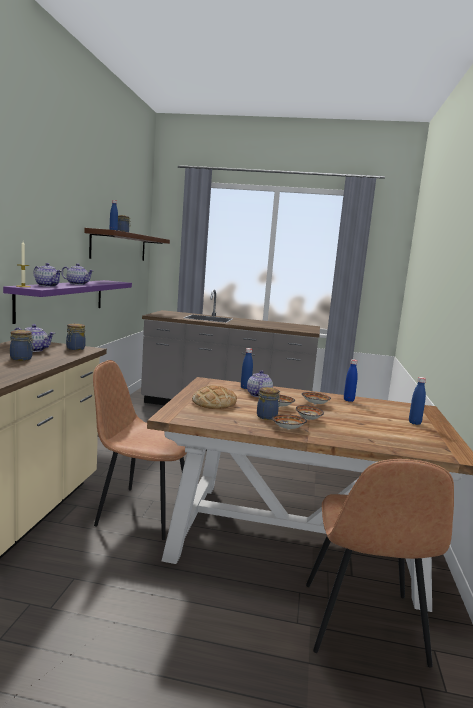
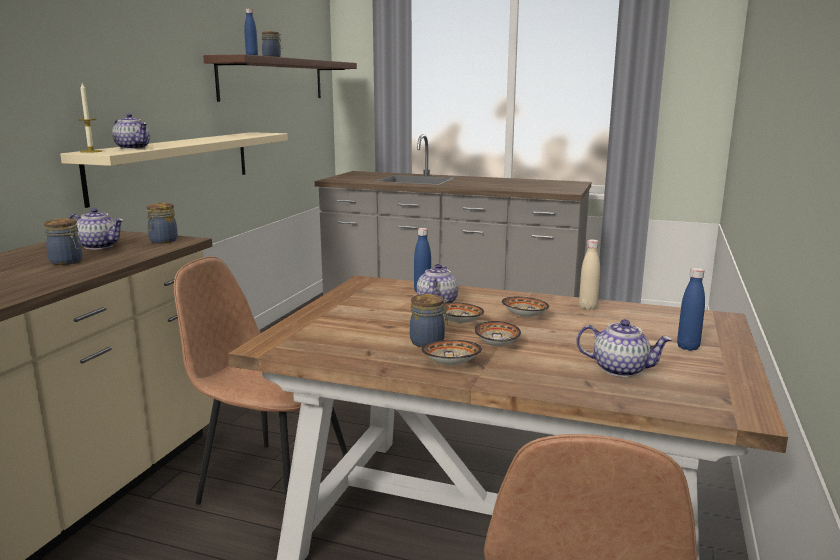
camera: 10 degrees right, 5 degrees up
(63, 298) = (174, 164): purple shelf -> beige shelf
(77, 284) = (190, 141): teapot -> teapot (621, 369)
(214, 403) = (353, 320): bread -> none
(348, 400) = (588, 307): blue bottle -> beige bottle

